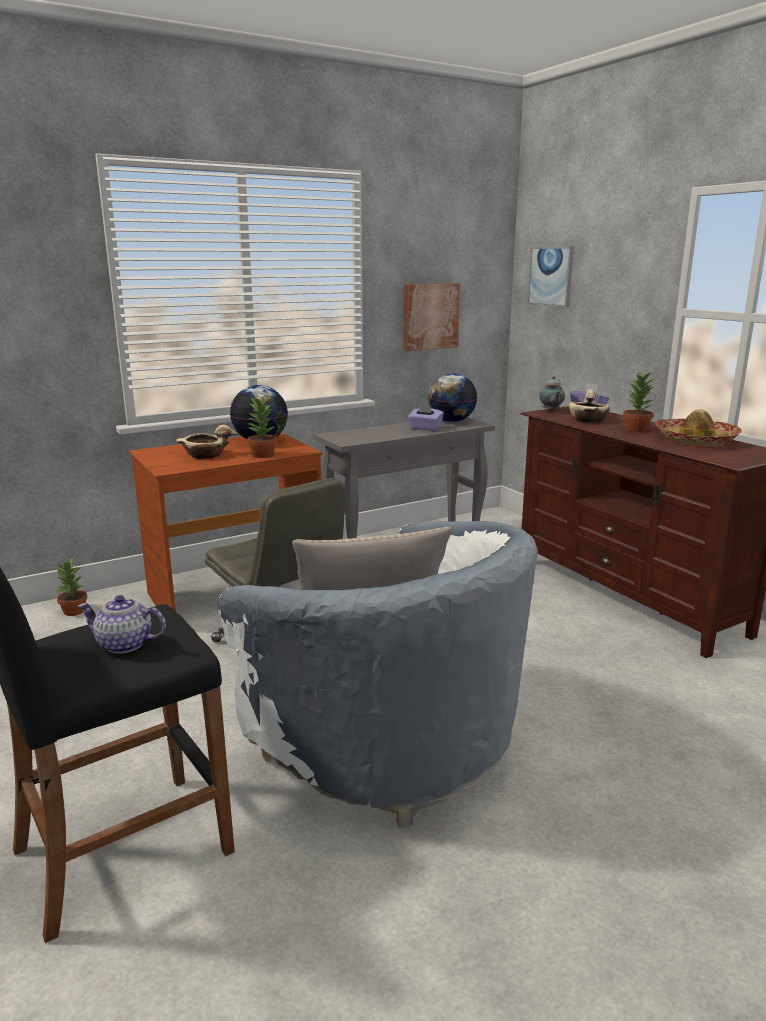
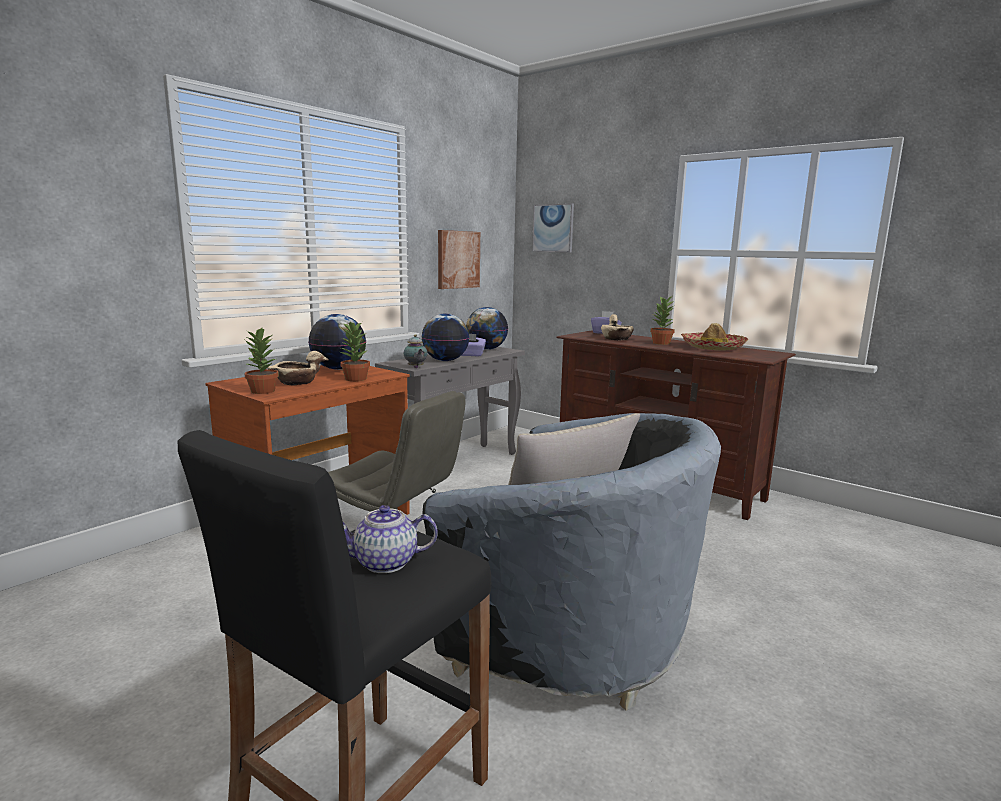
camera: 20 degrees left, 5 degrees down
(73, 611) = (144, 564): potted plant -> potted plant (262, 391)
(389, 435) = (445, 360): none -> globe
(391, 750) = (567, 640): white armchair -> black armchair
(551, 411) = (579, 334): teapot -> teapot (415, 368)

